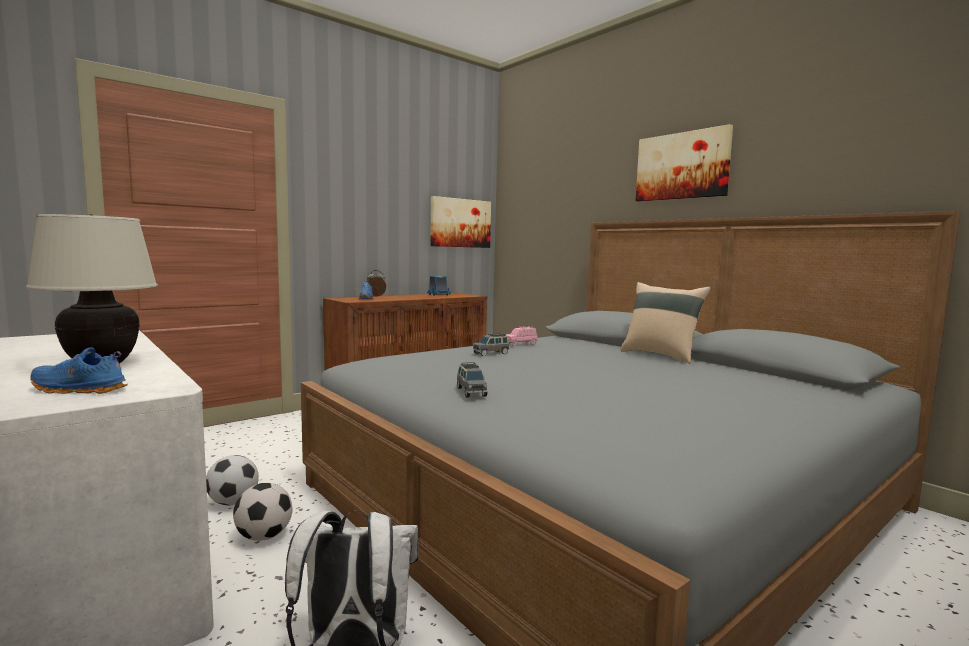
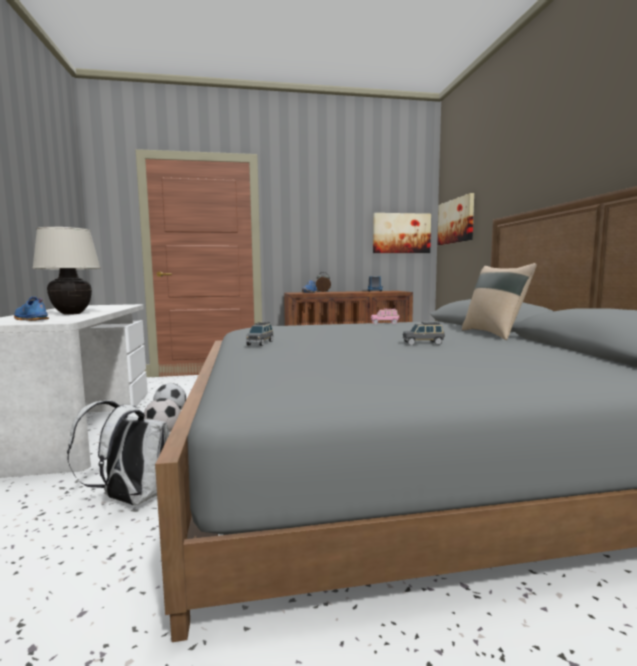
camera: 30 degrees right, 0 degrees up
(491, 353) = (341, 326): grey toy car -> grey toy car (423, 343)
(682, 166) = (569, 149): picture -> picture (456, 221)

